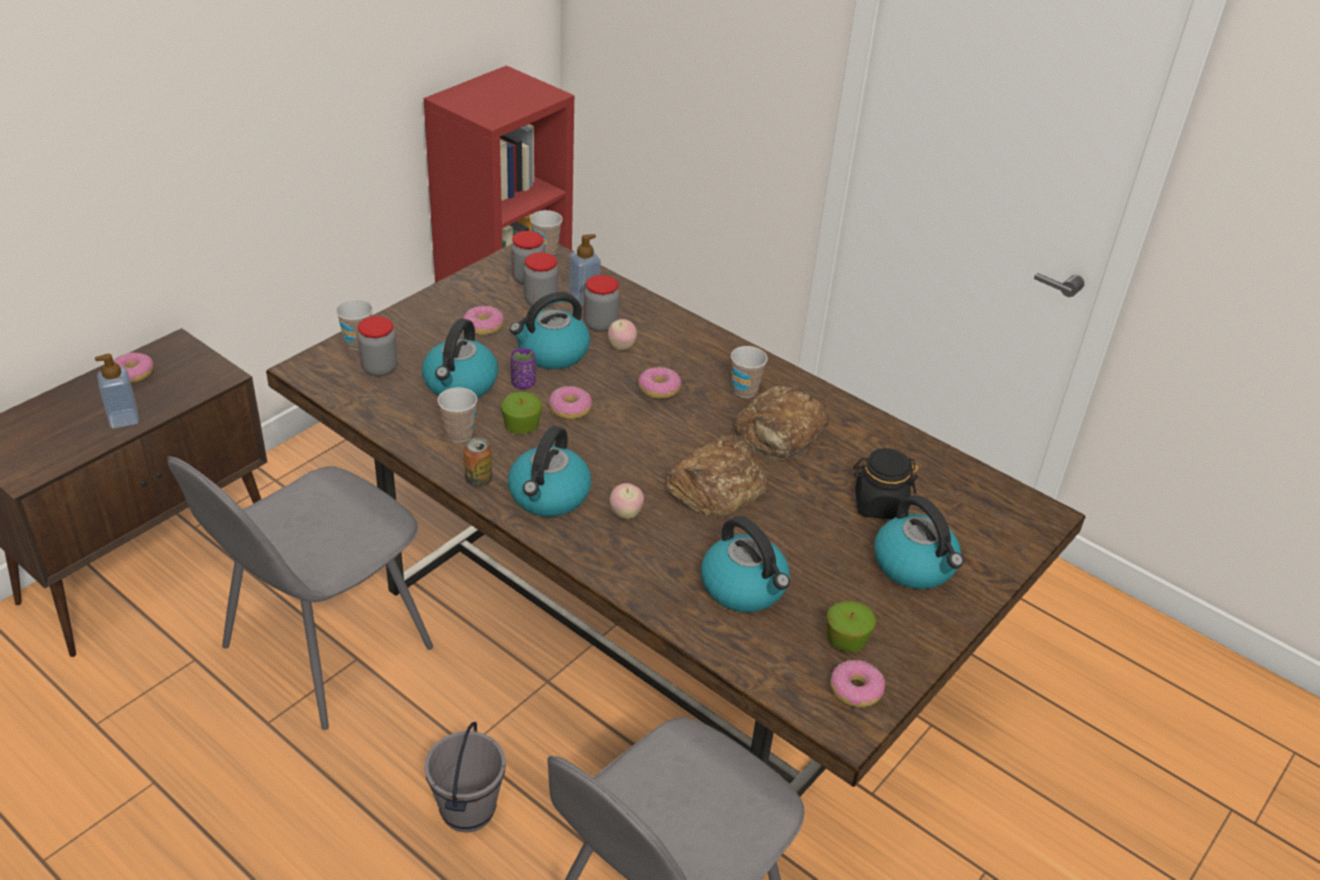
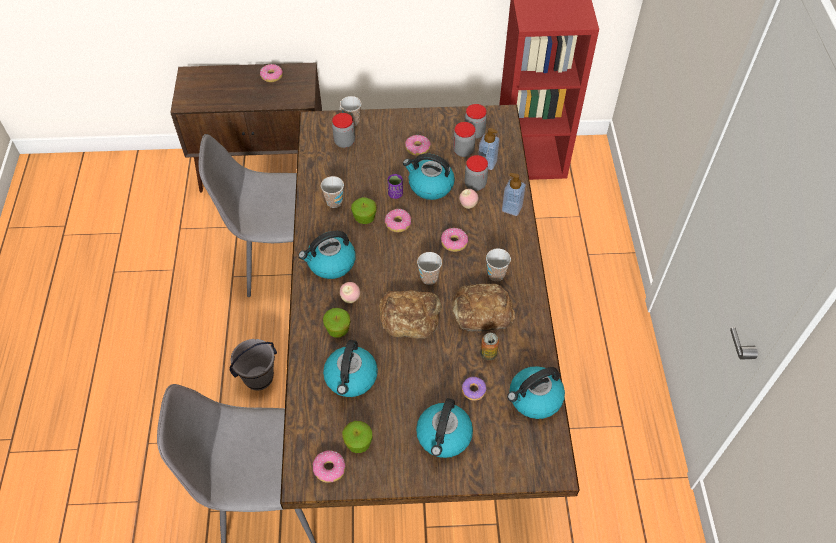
camera: 50 degrees right, 15 degrees up
(124, 419) = (244, 98): soap dispenser -> soap dispenser (512, 208)
(460, 385) = (367, 175): kettle -> kettle (534, 399)
(478, 480) = (313, 232): can -> can (488, 354)
(546, 250) = (506, 120): cup -> cup (429, 278)
(657, 553) = (338, 329): none -> apple
(879, 504) = (474, 390): black jar -> donut

